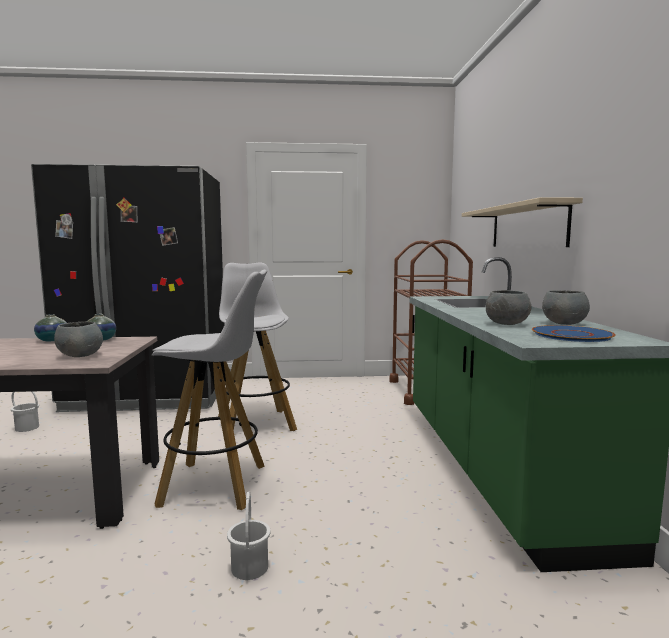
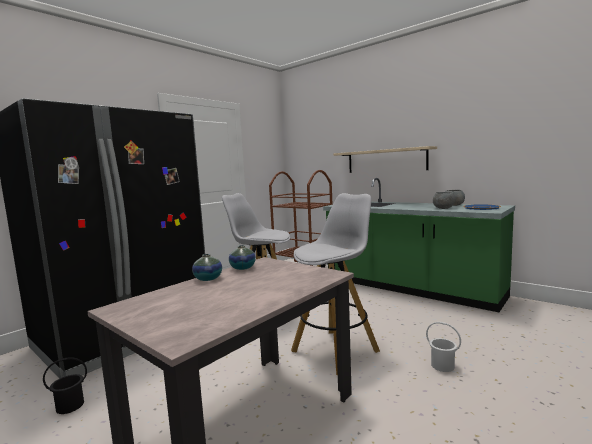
camera: 45 degrees left, 0 degrees up
(27, 427) = (70, 405): white bucket -> black bucket
(80, 355) = (298, 275): grey bowl -> none

